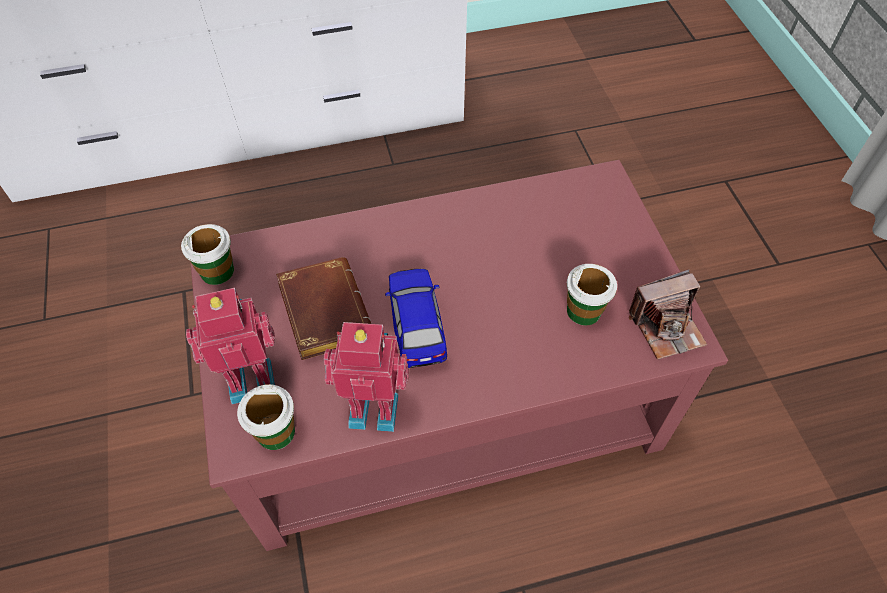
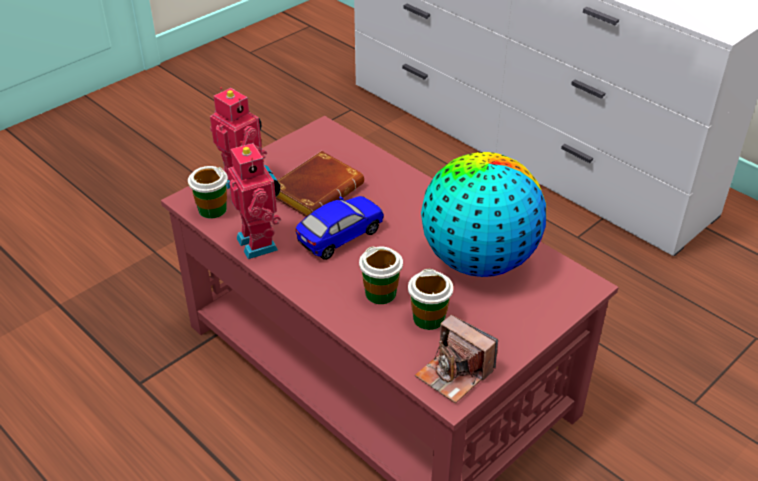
camera: 60 degrees right, 15 degrees down
(217, 271) = (312, 135): cup -> cup (381, 293)
(527, 233) = (478, 260): none -> globe

